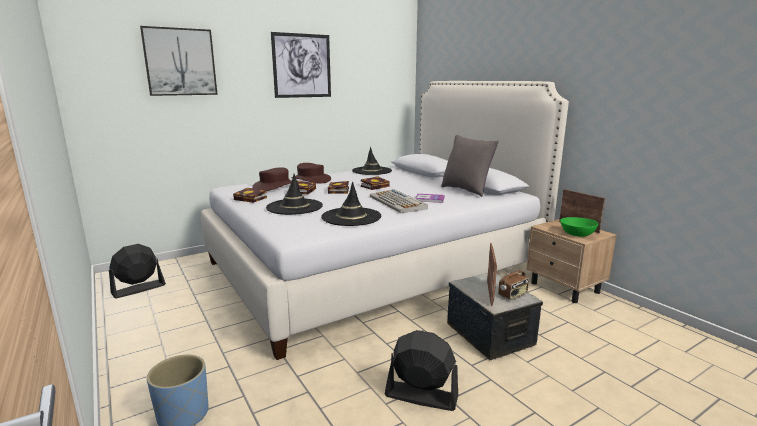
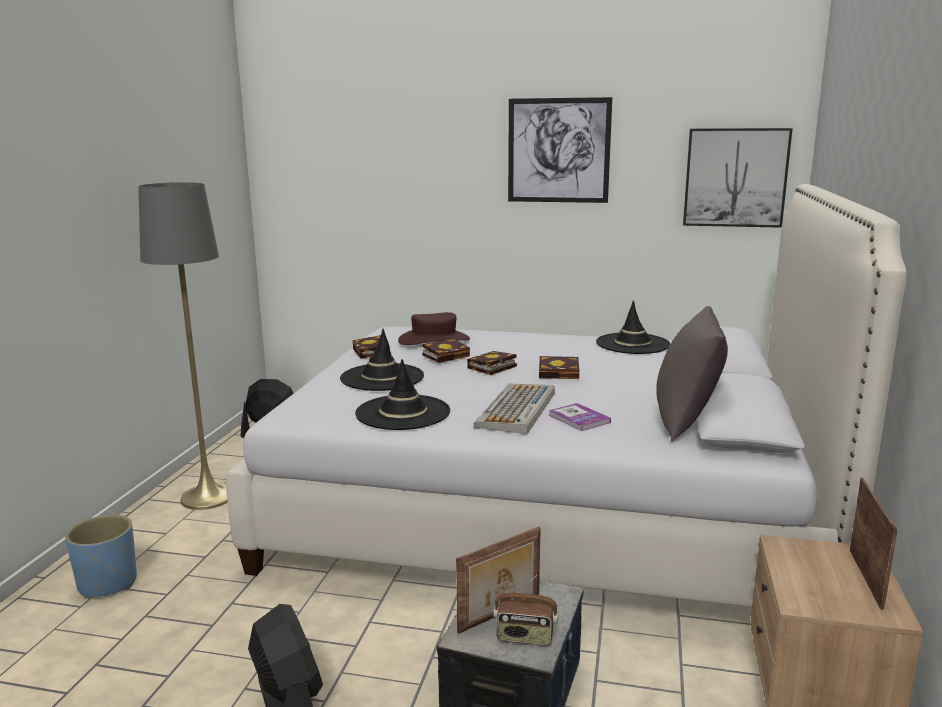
camera: 45 degrees right, 0 degrees up
(160, 337) = (208, 497): none -> grey floor lamp
(180, 62) = (379, 148): picture -> picture (735, 177)
(311, 180) = (506, 340): brown hat -> none
(577, 234) = (817, 589): green bowl -> none

